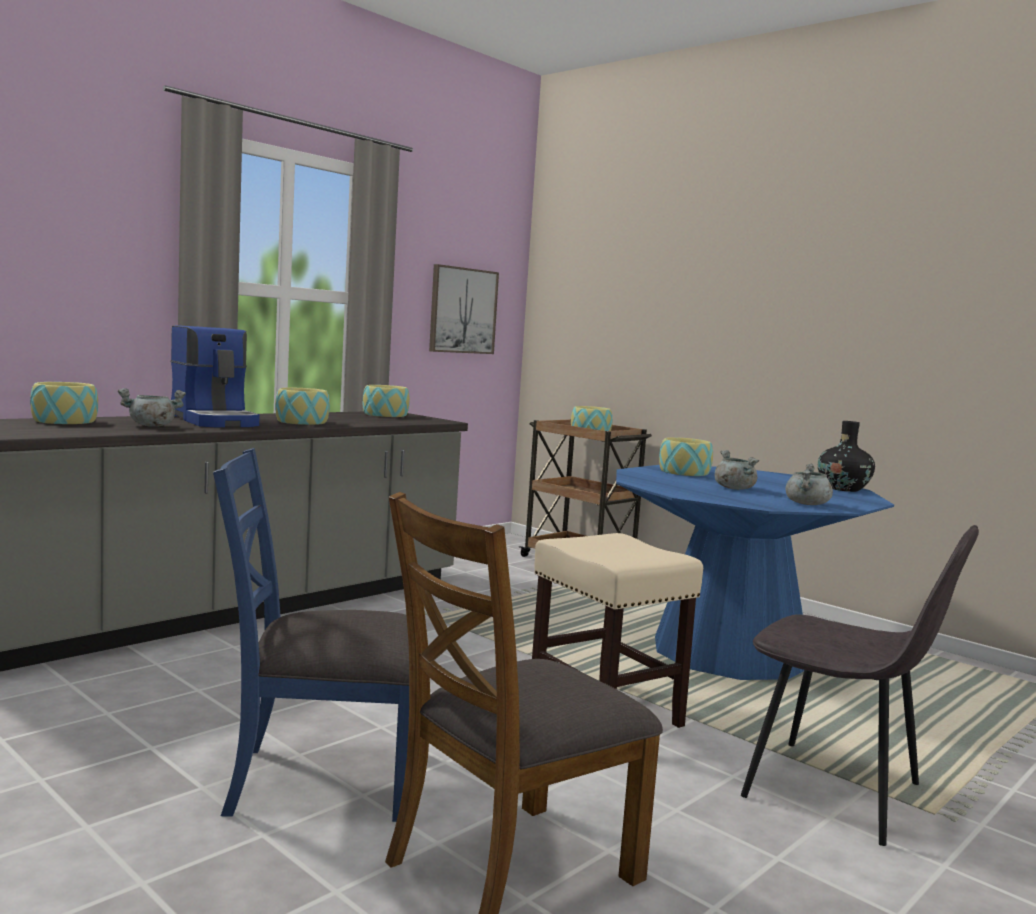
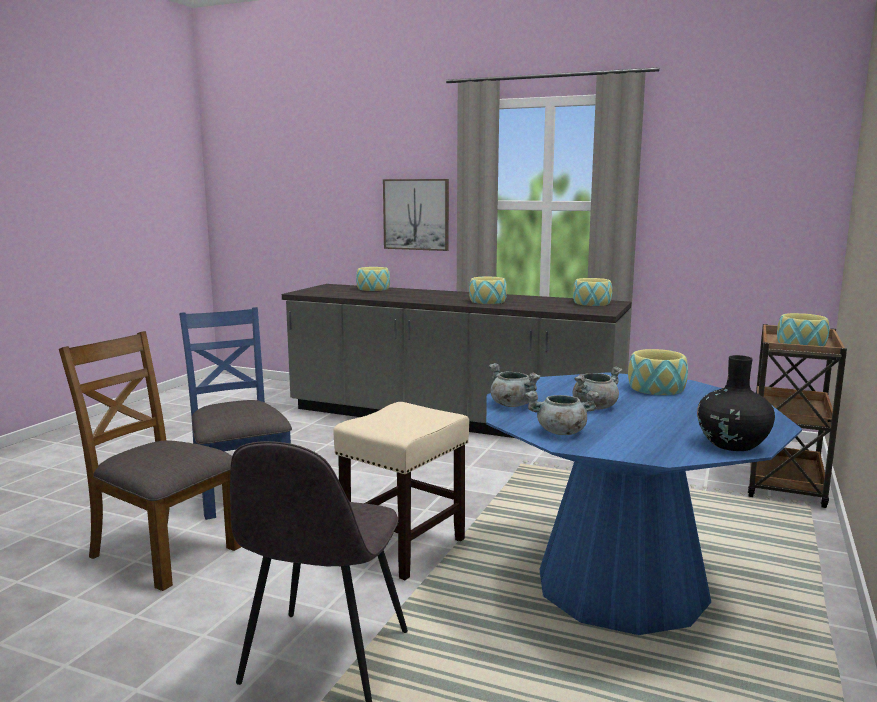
camera: 70 degrees right, 5 degrees up
(151, 426) = (390, 295): grey cooking pot -> grey cooking pot (511, 405)
(216, 420) = (443, 295): coffee machine -> none
(462, 310) = (744, 210): picture -> picture (416, 214)

